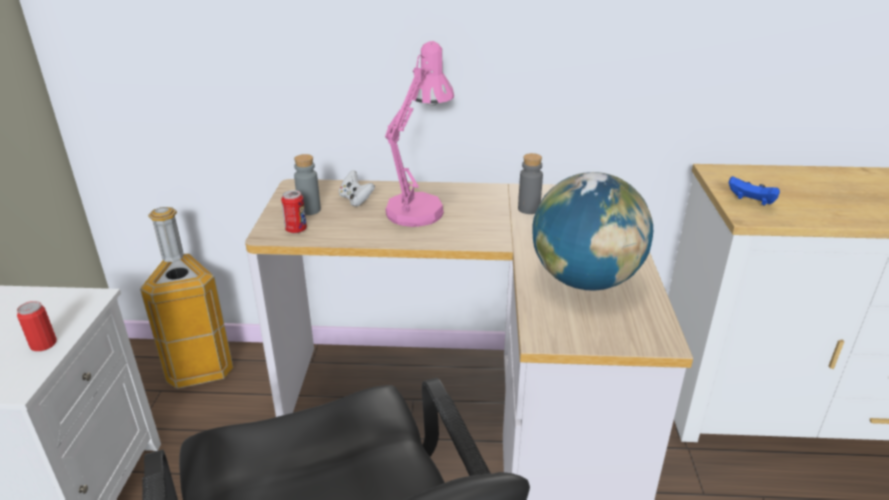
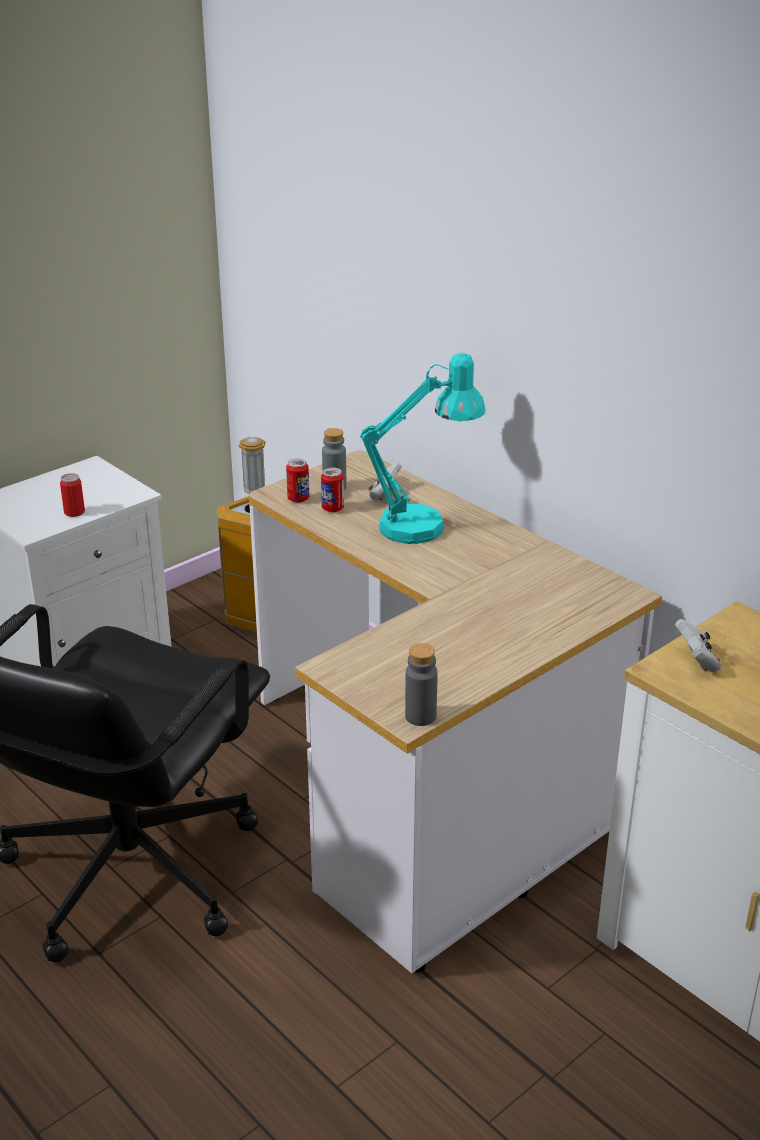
camera: 45 degrees right, 0 degrees up
(335, 225) = (332, 509): none -> can
(420, 207) = (424, 525): pink table lamp -> turquoise table lamp
(528, 209) = (516, 572): grey bottle -> grey bottle (420, 716)
(585, 280) = (441, 650): globe -> none
(750, 202) = (697, 661): blue game controller -> white game controller

